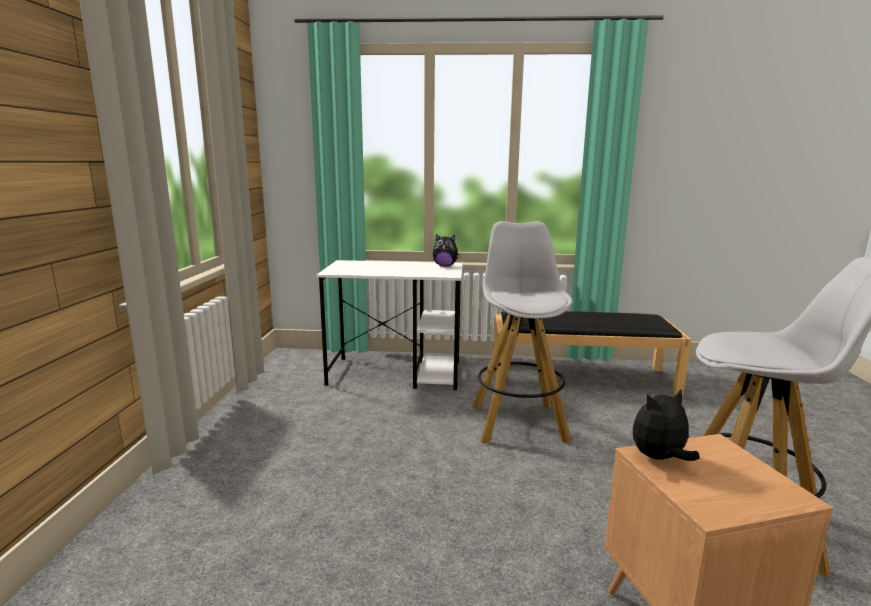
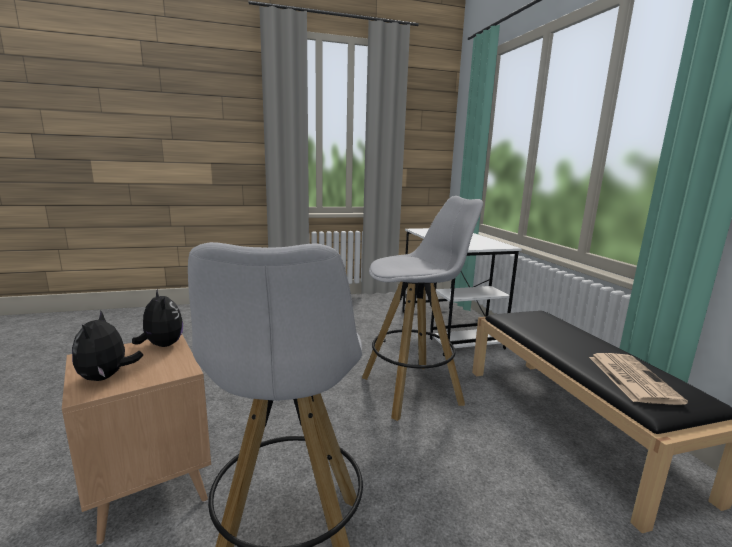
camera: 70 degrees right, 0 degrees up
(445, 266) = (493, 245): plush toy -> plush toy (107, 377)
(631, 320) = (630, 378): none -> newspaper

